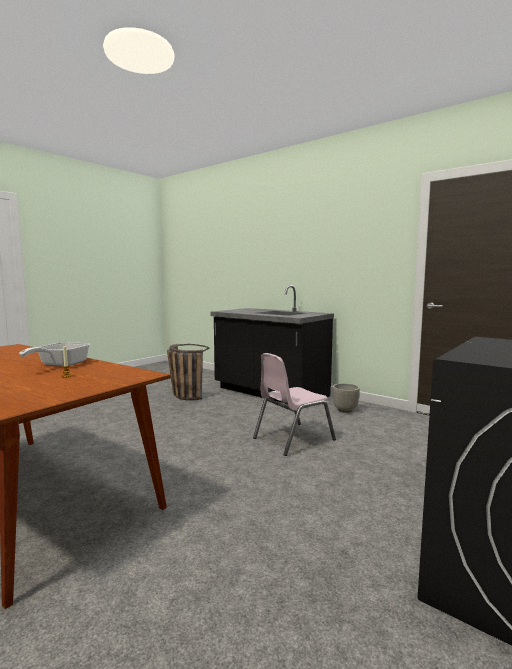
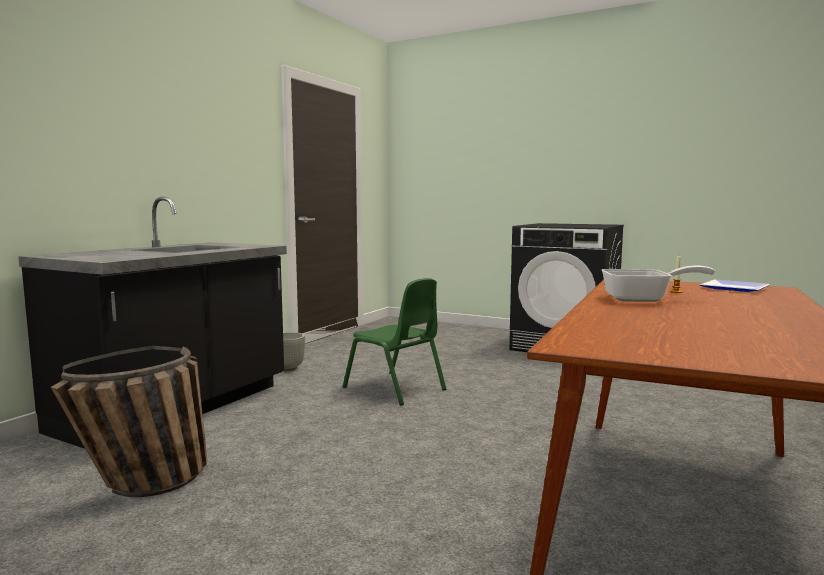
camera: 100 degrees left, 0 degrees up
(43, 393) = (731, 288): none -> plate
(292, 439) = (395, 388): pink chair -> green chair

